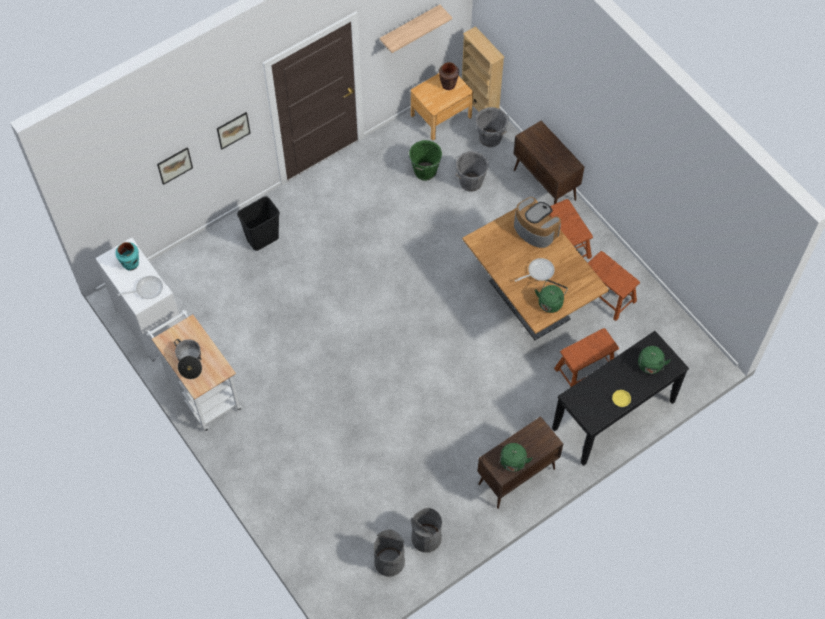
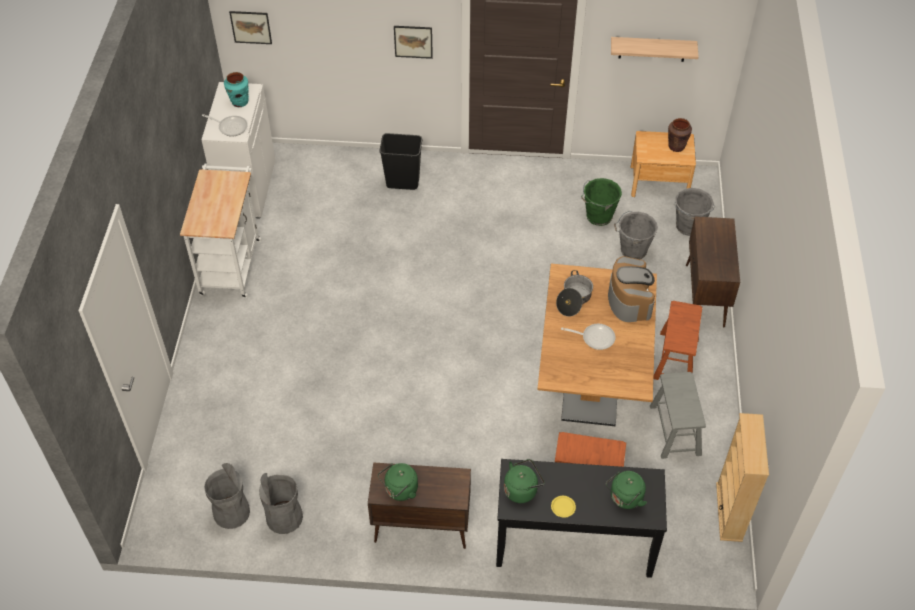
camera: 40 degrees right, 10 degrees down
(174, 165) = (339, 41): picture -> picture (251, 27)
(189, 362) = (208, 205): cooking pot -> cooking pot (574, 300)
(479, 102) = (707, 192): beige bookcase -> beige bookcase (729, 512)
(550, 302) = (580, 371): green kettle -> green kettle (522, 489)
(607, 295) = (675, 430): brown stool -> grey stool

